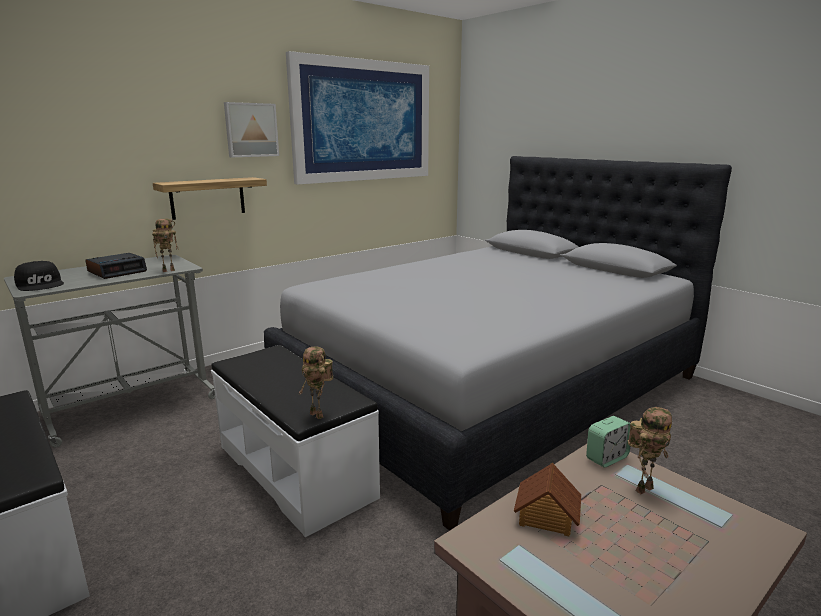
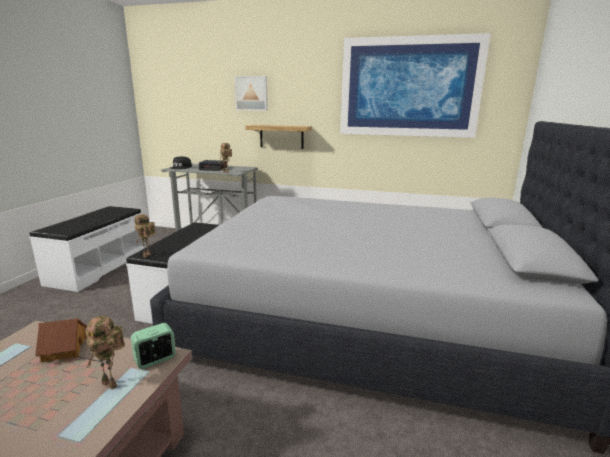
camera: 55 degrees right, 0 degrees up
(251, 130) = (313, 94): picture -> picture (252, 93)
(606, 458) = (155, 360): alarm clock -> alarm clock turned 120 degrees clockwise

